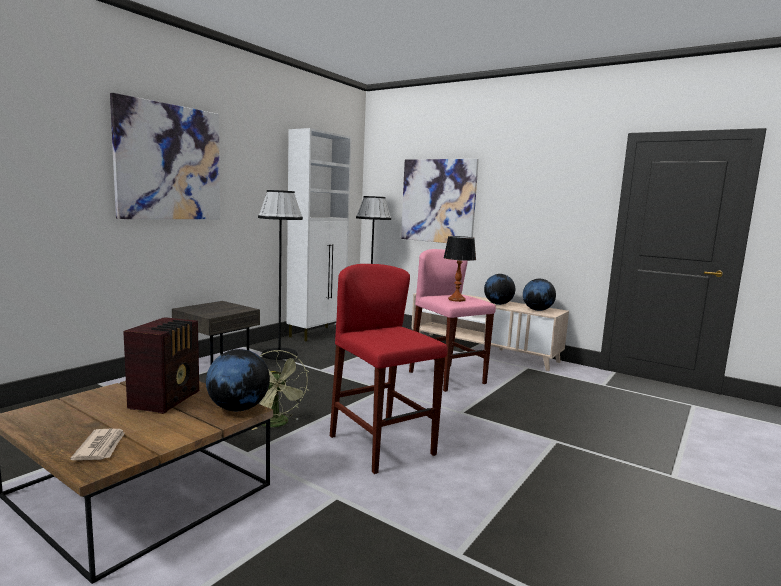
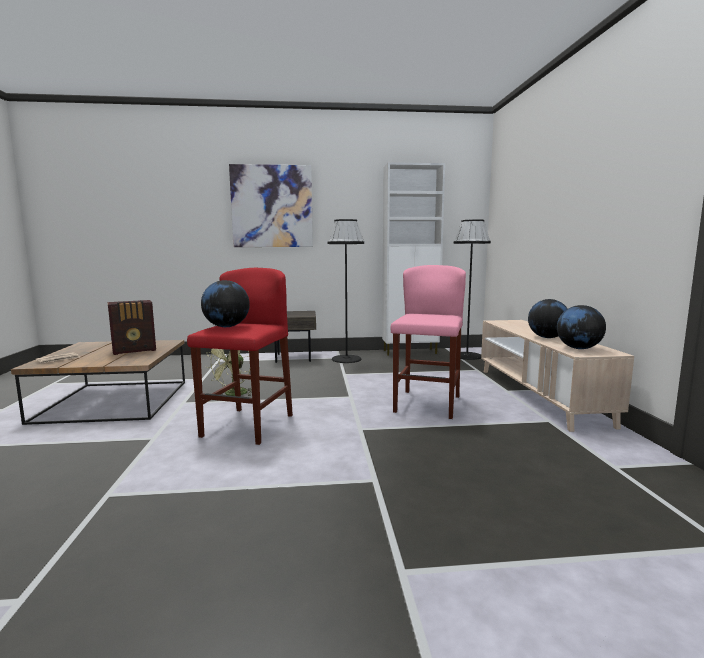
camera: 50 degrees right, 0 degrees up
(238, 408) = (139, 360): globe -> globe (226, 326)
(438, 201) = (532, 217): picture -> none
(456, 299) = (419, 317): table lamp -> none

